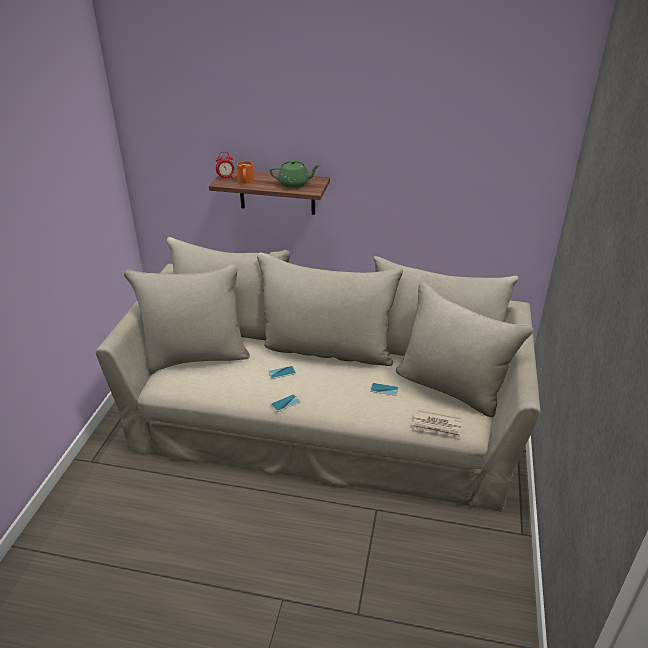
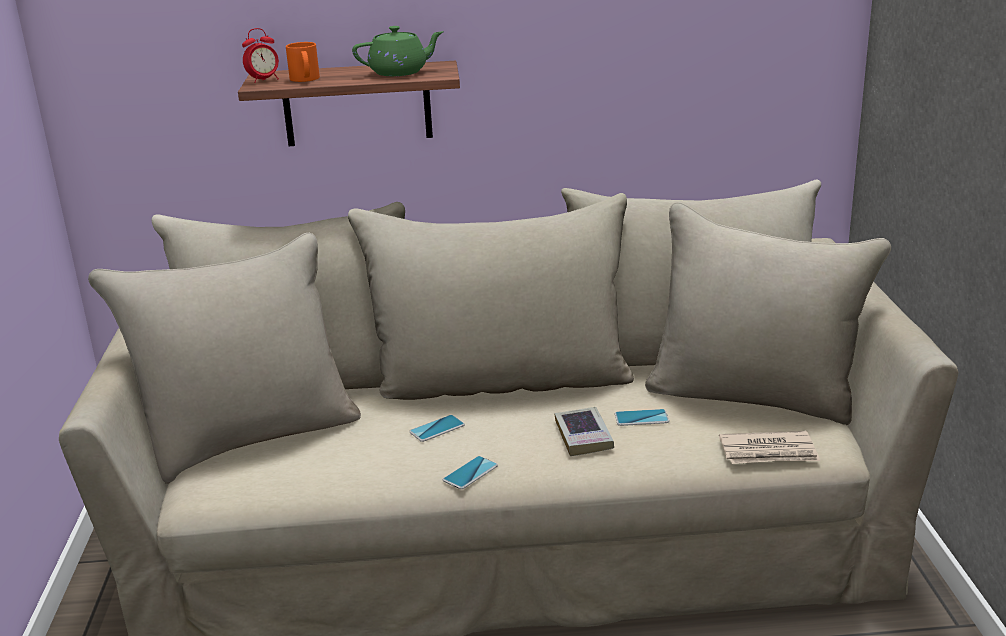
camera: 15 degrees left, 10 degrees down
(350, 394) = (583, 436): none -> book

